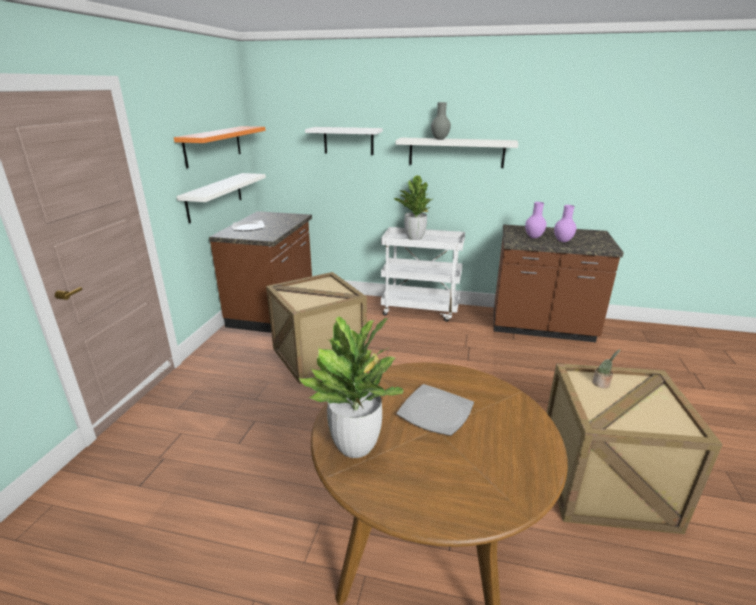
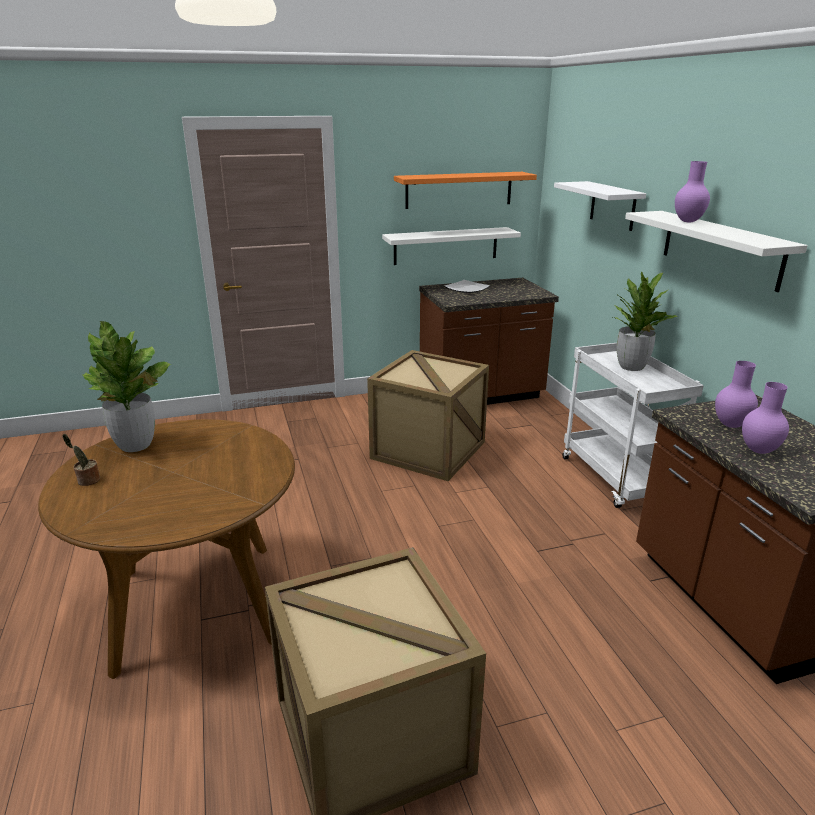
camera: 60 degrees right, 0 degrees up
(435, 411) = (199, 466): plate -> none
(440, 139) = (688, 221): grey vase -> purple vase
(602, 384) = (396, 594): potted plant -> potted plant (87, 481)

